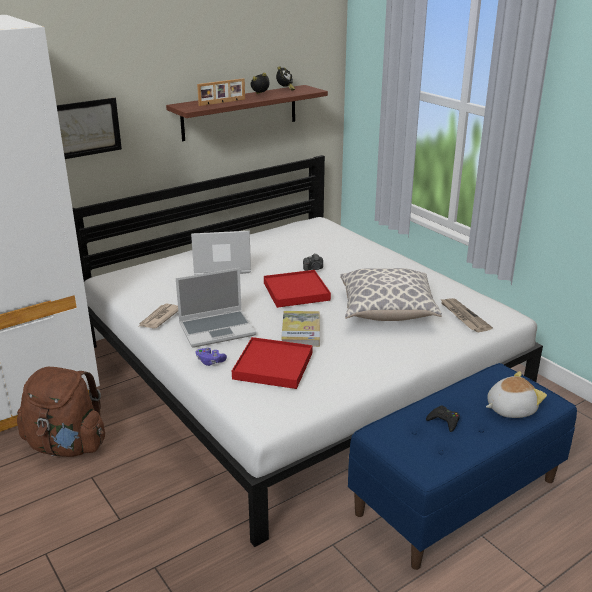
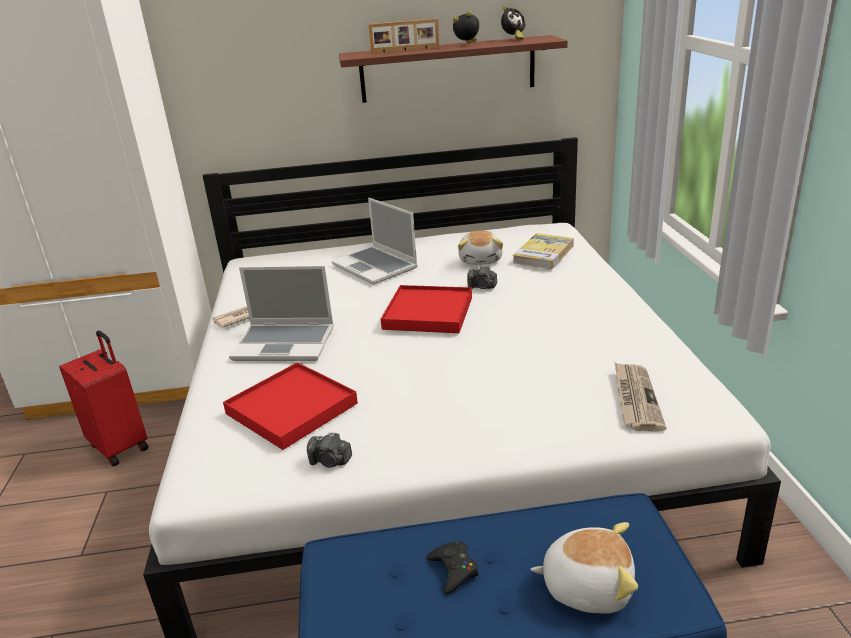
camera: 30 degrees right, 0 degrees up
(67, 446) = (121, 446): brown backpack -> red suitcase
(82, 129) = (228, 77): picture -> none
(210, 362) = (231, 384): purple game controller -> none
(221, 266) = (376, 267): laptop -> laptop turned 150 degrees counterclockwise
(293, 250) = (481, 260): none -> plush toy
(301, 331) = (378, 368): book -> book (543, 254)
(332, 387) = (330, 461): none -> camera
(386, 311) = (523, 365): pillow -> none

